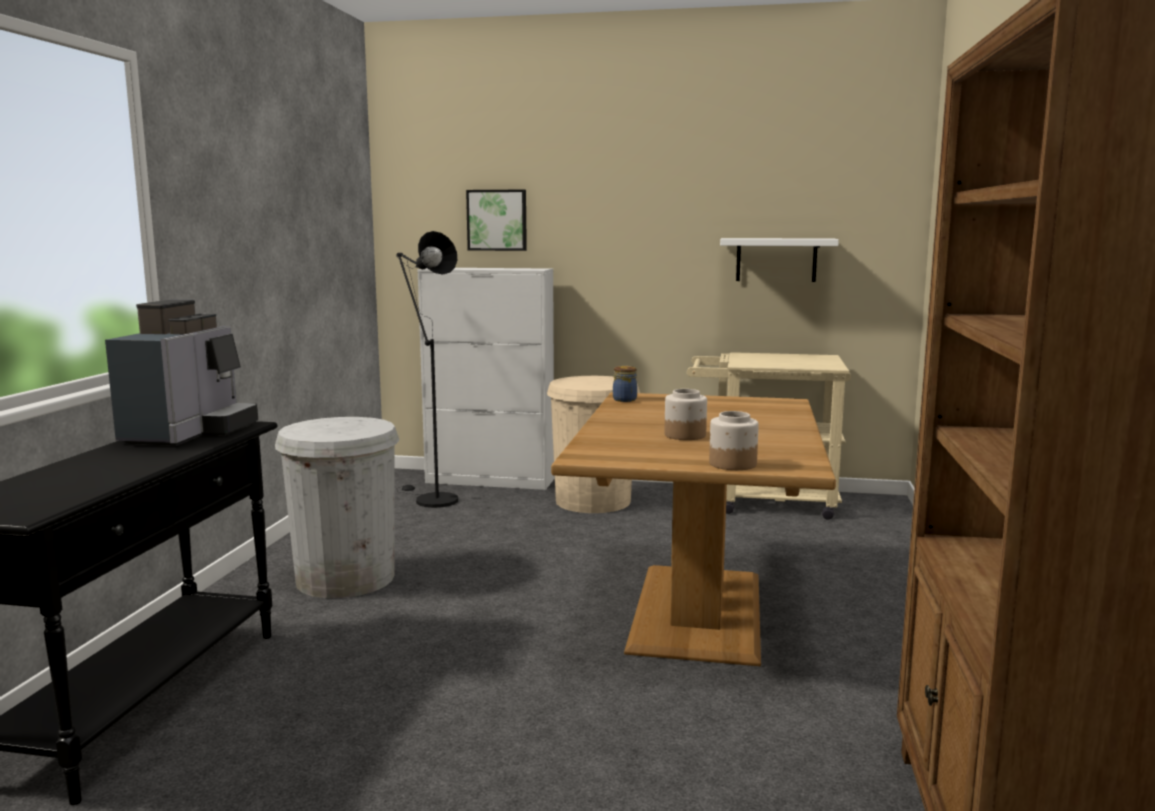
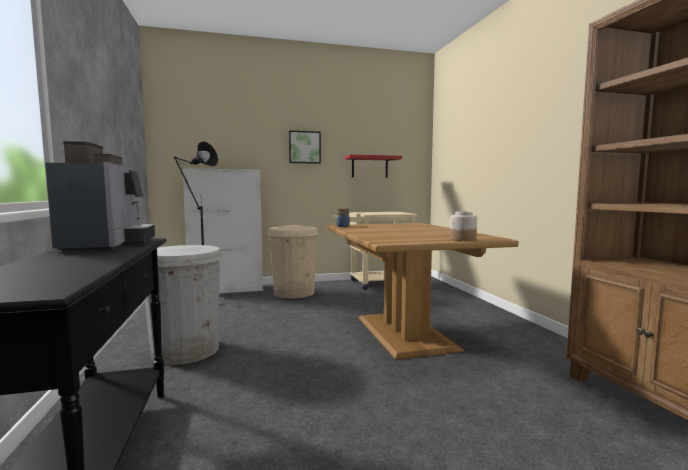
camera: 25 degrees left, 5 degrees down
(497, 220) = (225, 144): picture -> picture (304, 147)
(684, 435) = (409, 233): jar -> none
(776, 260) = (369, 167): white shelf -> red shelf

